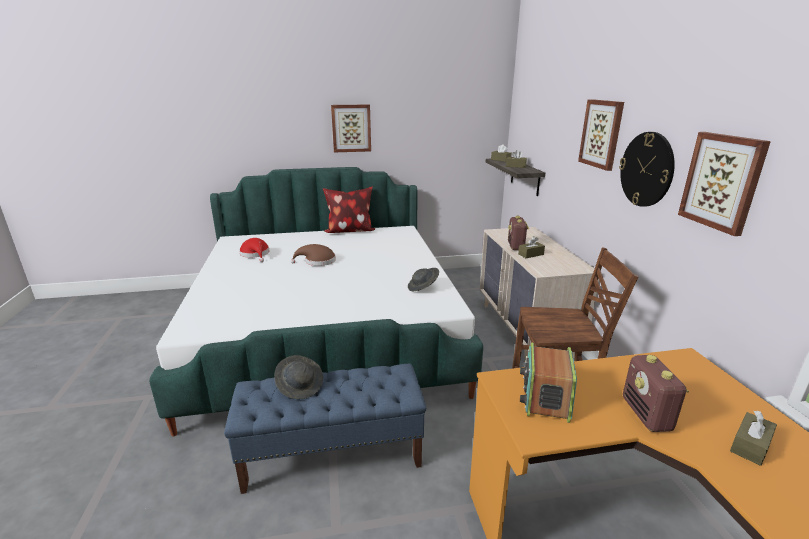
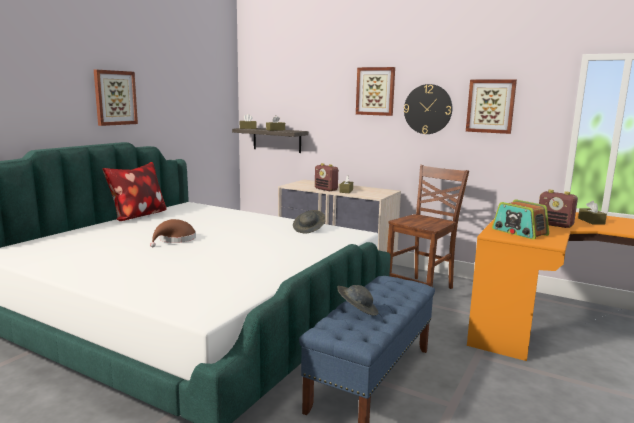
camera: 50 degrees left, 10 degrees down
(255, 254) = (84, 253): red hat -> none

